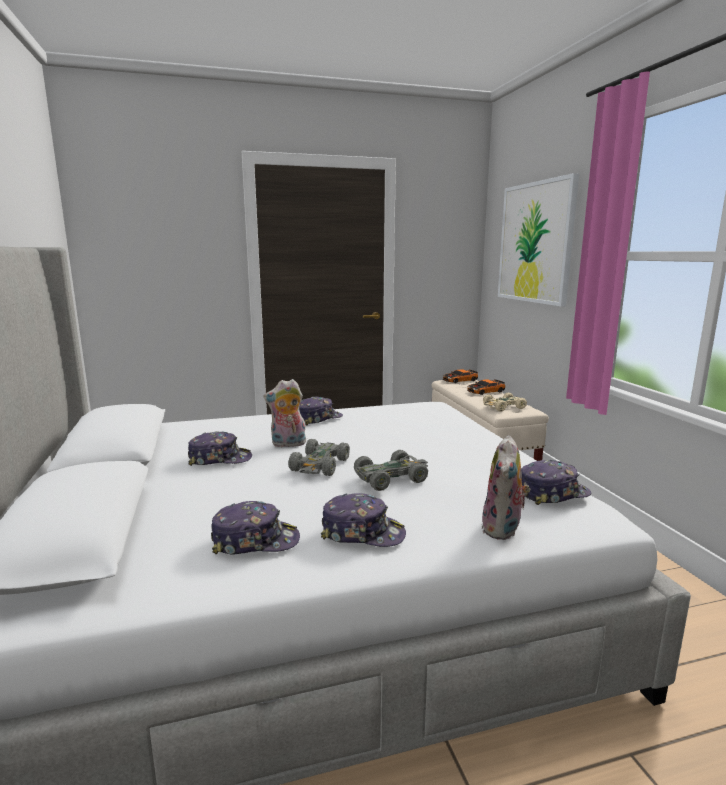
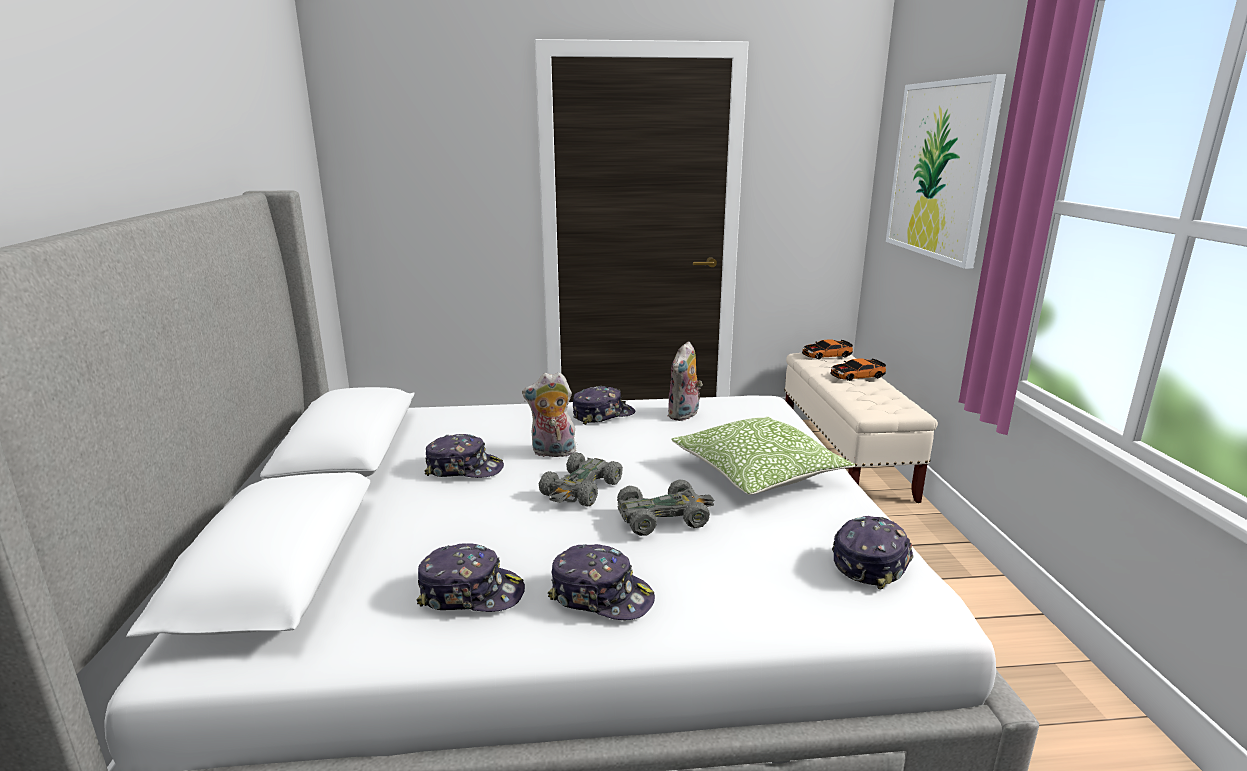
camera: 10 degrees right, 5 degrees up
(448, 447) = (757, 473): none -> pillow
(503, 407) = (874, 403): beige toy car -> none
(503, 529) = (783, 610): plush toy -> plush toy (684, 415)
(552, 493) = (871, 561): cap -> cap turned 45 degrees counterclockwise

